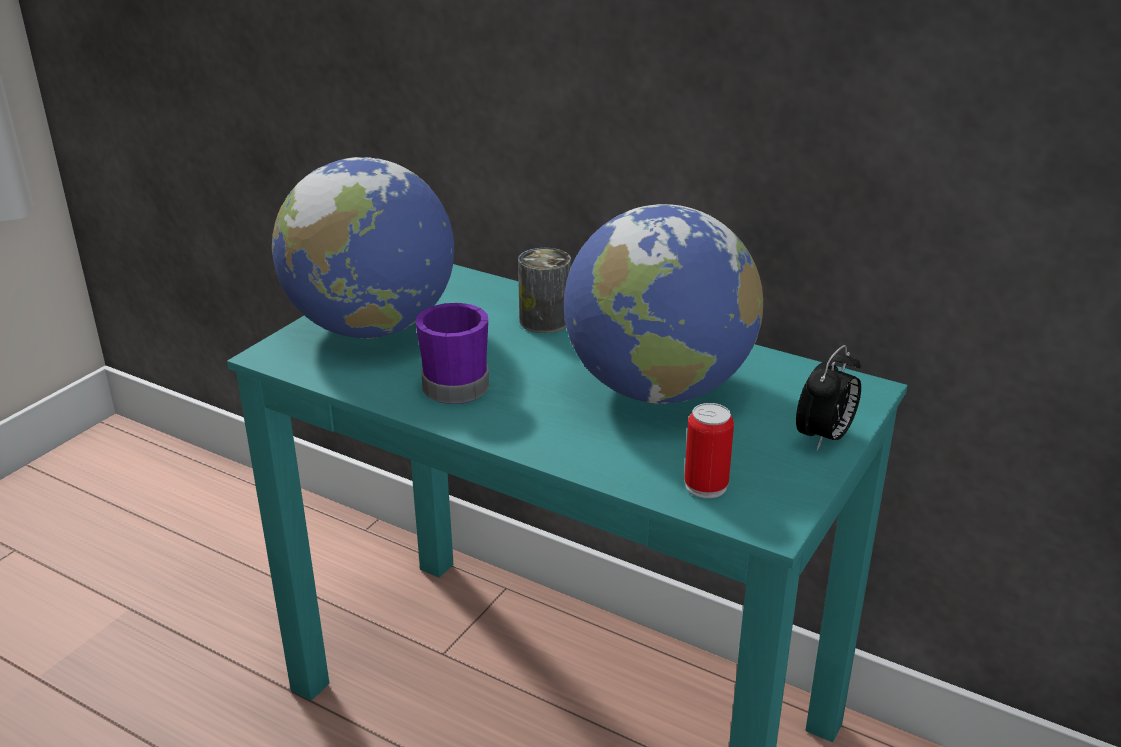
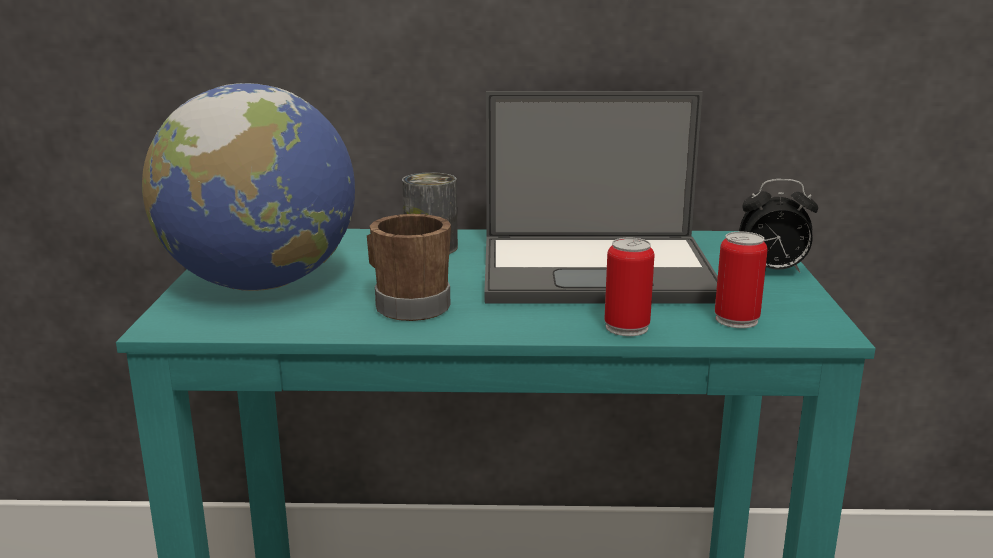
camera: 30 degrees left, 10 degrees down
(454, 383) = (406, 304): purple mug -> brown mug
(598, 463) = (626, 327): none -> can
(658, 389) = (599, 270): globe -> laptop
(824, 438) = (772, 271): alarm clock -> alarm clock turned 90 degrees clockwise

